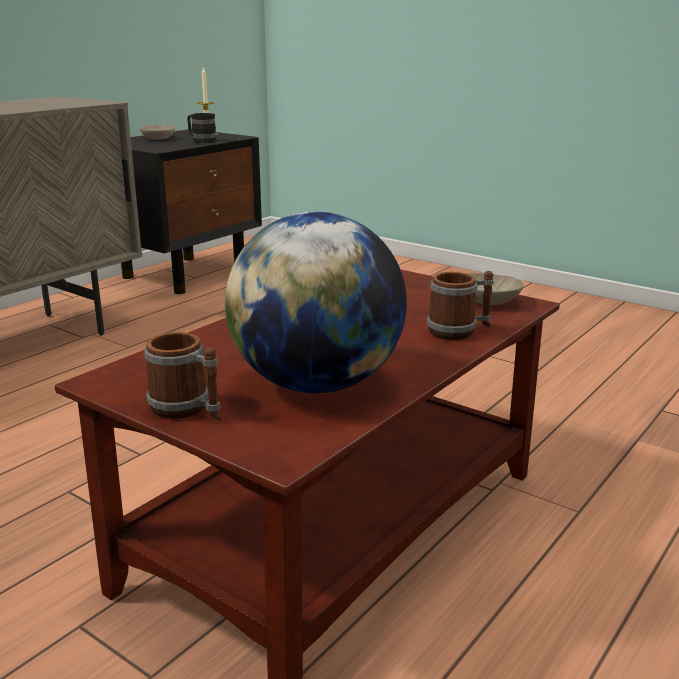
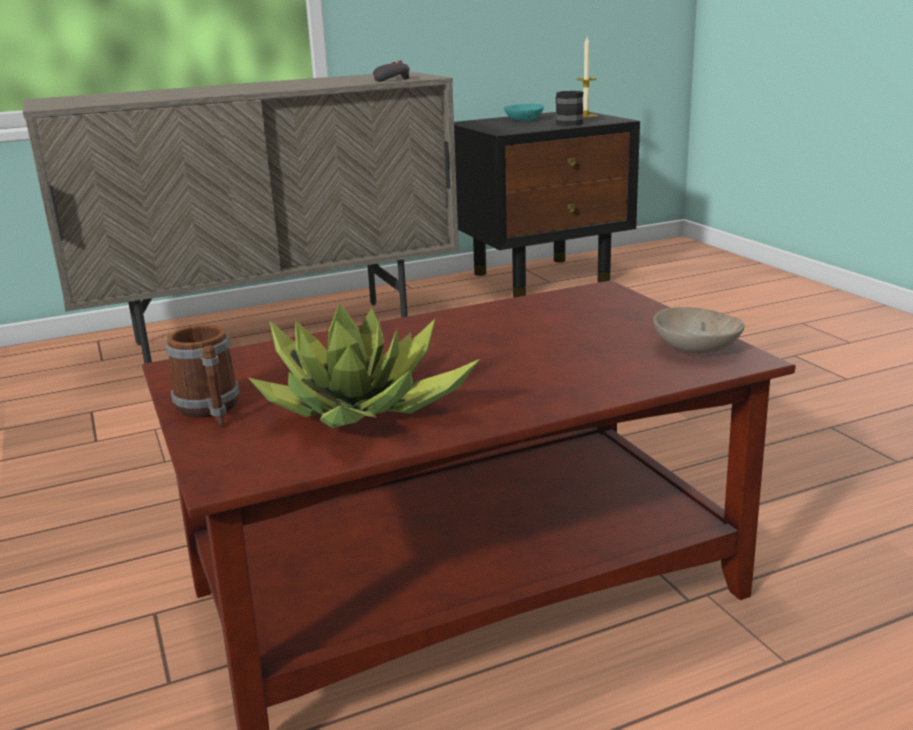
camera: 30 degrees right, 0 degrees up
(69, 104) = (391, 79): none -> grey game controller
(157, 139) = (523, 120): beige bowl -> turquoise bowl
(317, 384) = (361, 409): globe -> potted plant
(460, 331) = (605, 378): mug -> none

